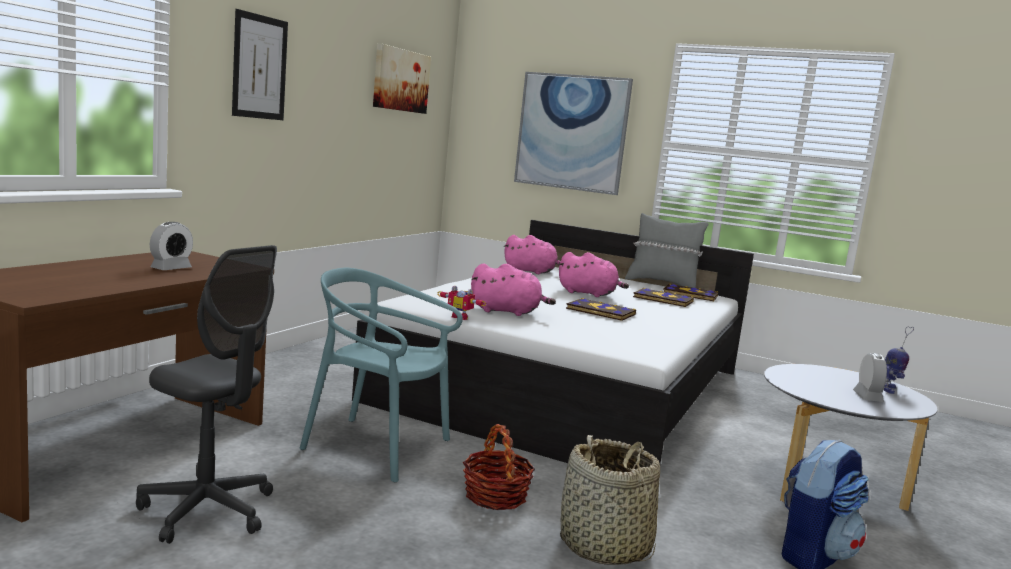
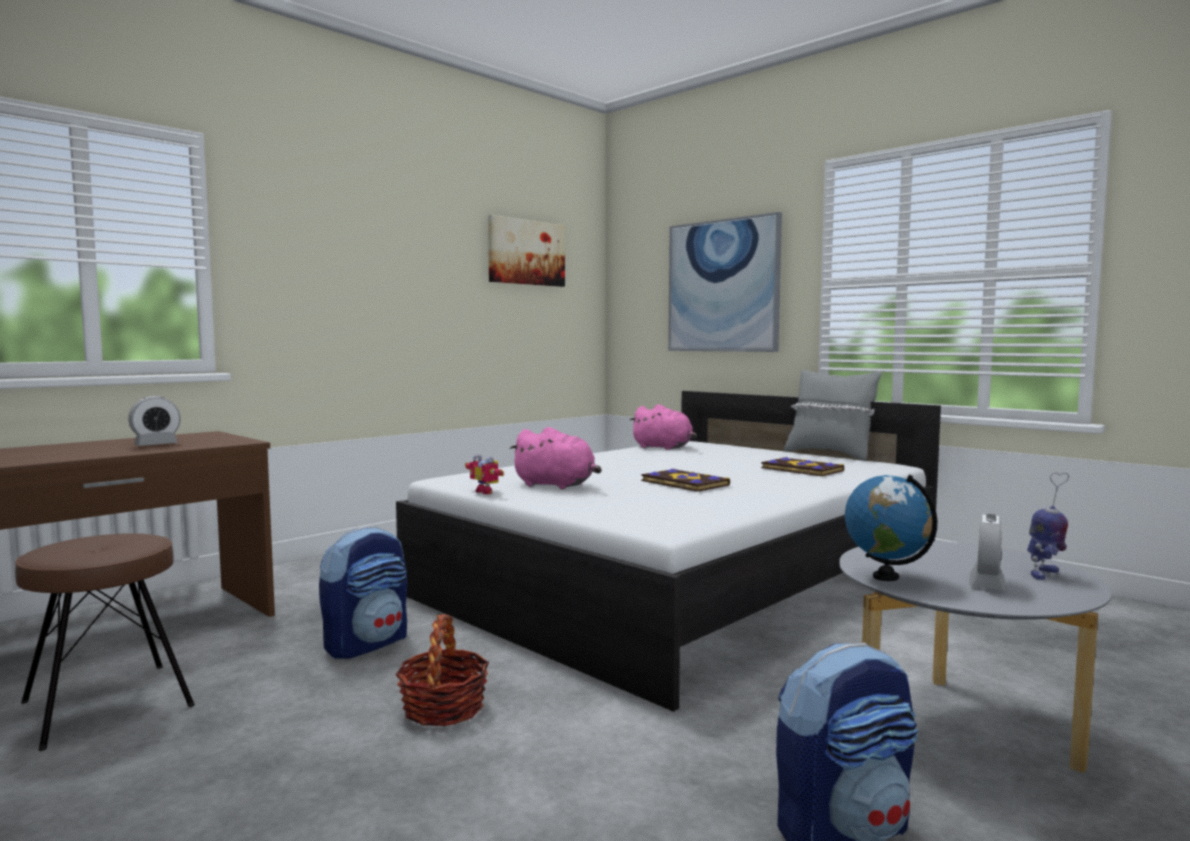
camera: 20 degrees right, 5 degrees down
(207, 511) = (106, 704): grey office chair -> brown stool
(259, 67) = (329, 247): picture -> none
(376, 447) = (367, 644): turquoise chair -> backpack
(589, 294) = (702, 466): pink plush toy -> none
(605, 546) = (520, 786): basket -> none
(690, 295) = (852, 464): book -> none
(810, 393) = (886, 577): none -> globe

